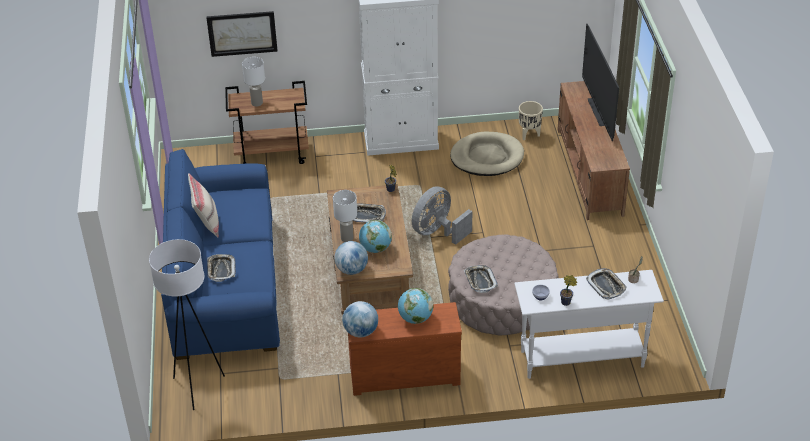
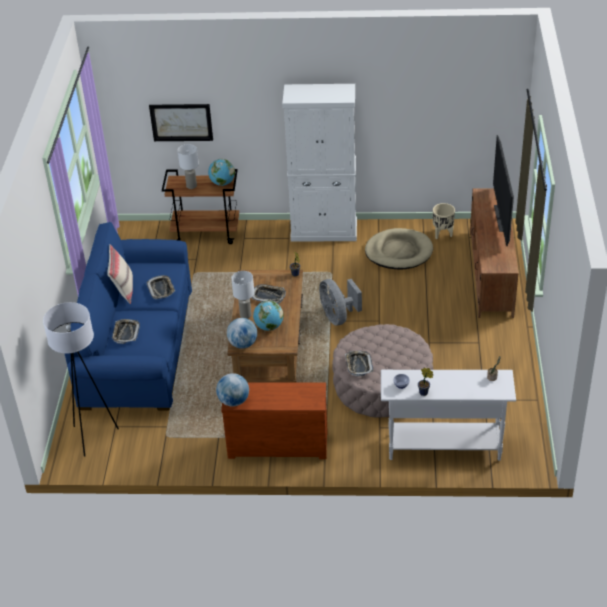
camera: 10 degrees right, 0 degrees up
(415, 318) = (285, 394): globe -> globe (222, 183)
(438, 232) = (338, 317): grey fan -> grey fan turned 75 degrees counterclockwise
(606, 286) = (465, 381): tray -> tray (161, 289)

